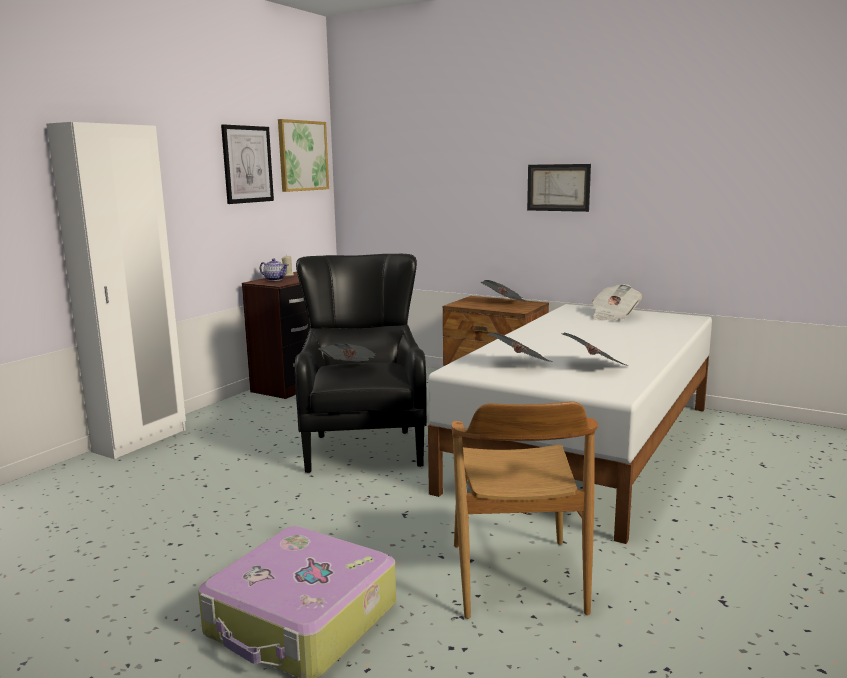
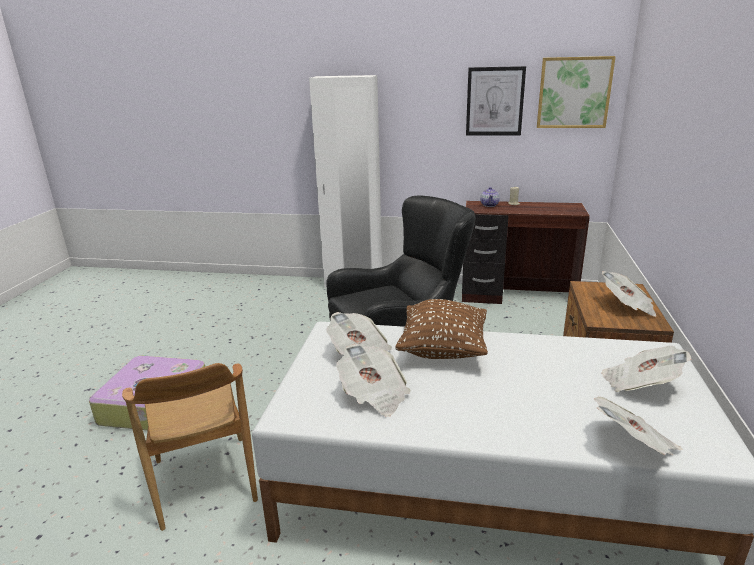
camera: 70 degrees right, 10 degrees up
(349, 368) = (374, 294): newspaper -> newspaper (634, 445)
(516, 578) = (204, 481): brown chair -> brown chair turned 90 degrees counterclockwise
(533, 344) = (443, 350): none -> brown pillow
(558, 187) = (715, 184): picture -> none

